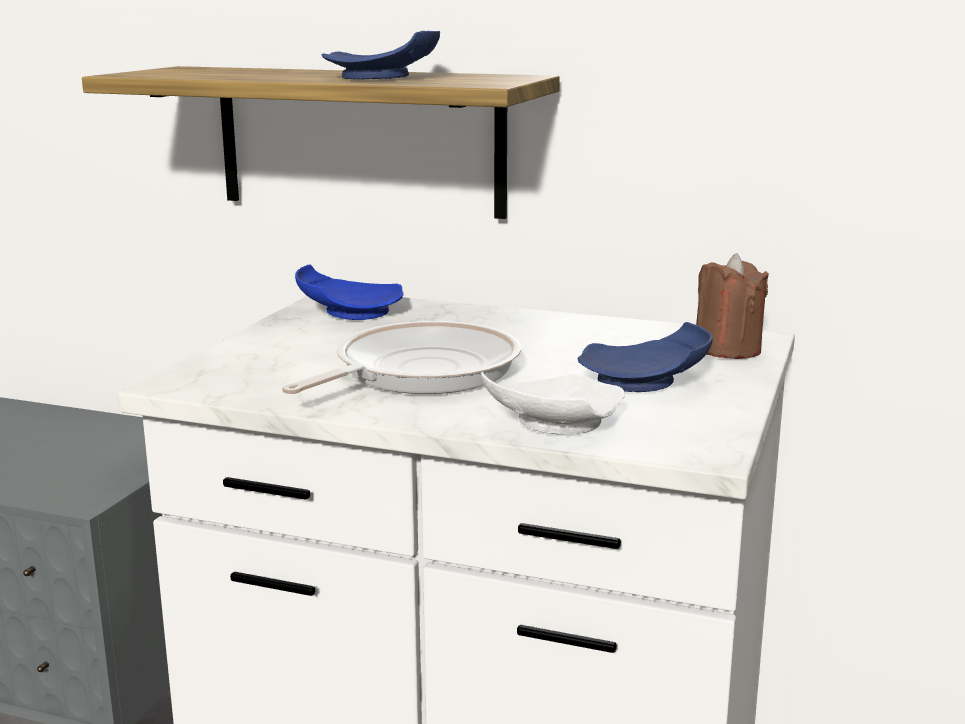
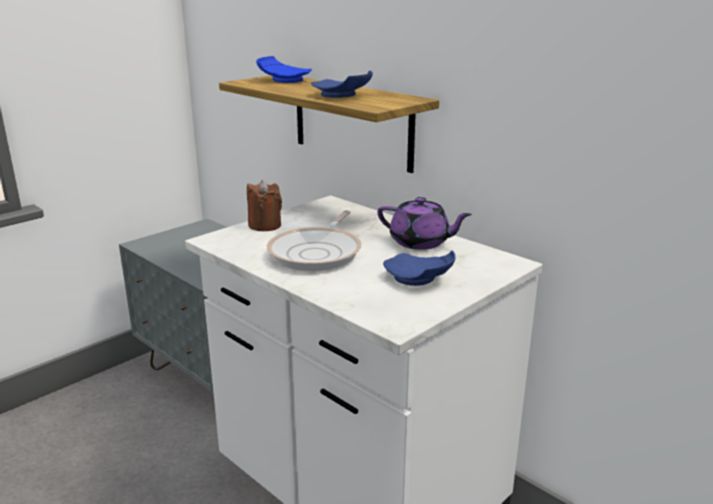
camera: 25 degrees right, 5 degrees up
(349, 312) = (327, 211): blue plate -> blue plate (283, 80)
(418, 372) = (318, 252): frying pan -> frying pan turned 135 degrees clockwise
(552, 425) = (343, 294): white plate -> none
(574, 333) = (420, 242): none -> purple teapot
(727, 349) = (488, 267): brown candle -> brown candle (265, 225)

